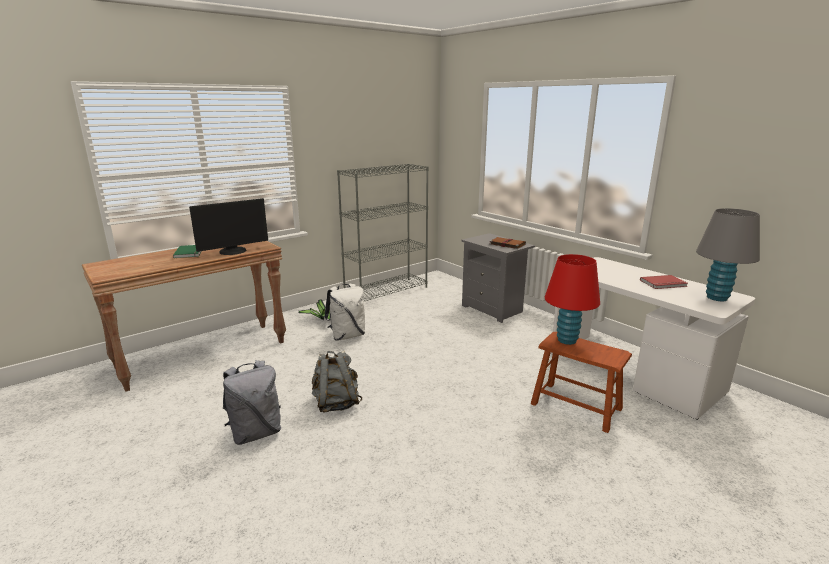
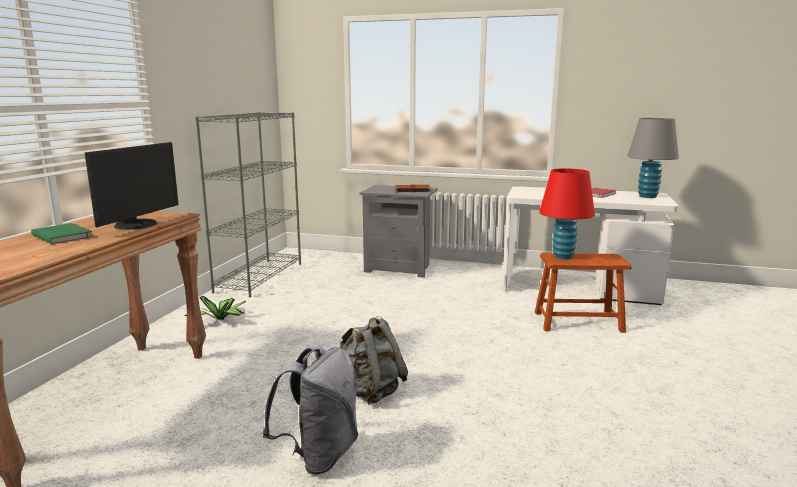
camera: 35 degrees left, 5 degrees down
(347, 335) = (278, 328): white backpack -> none

